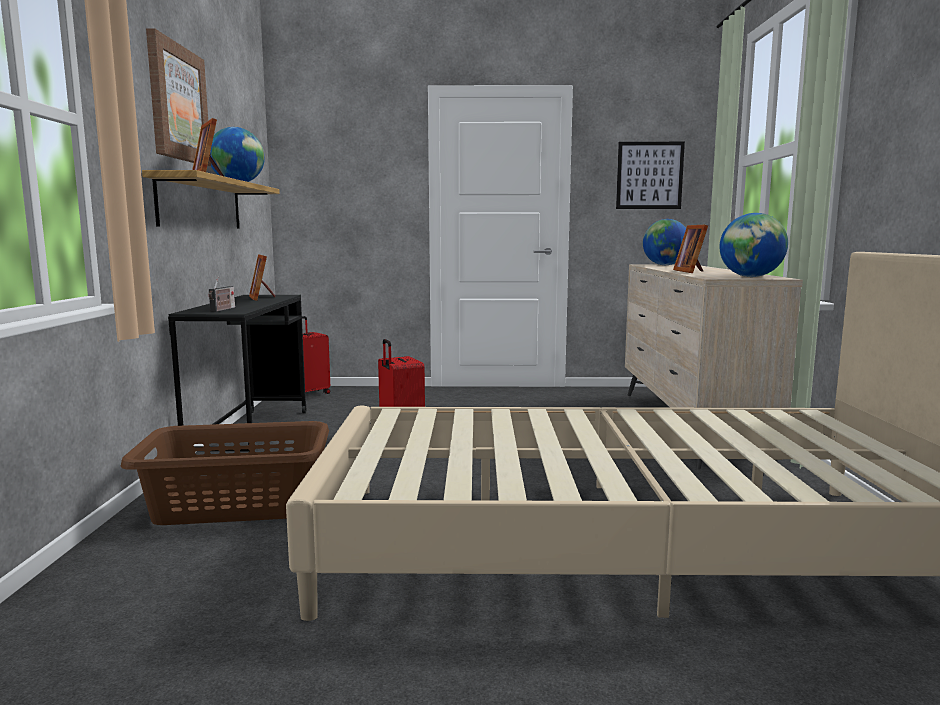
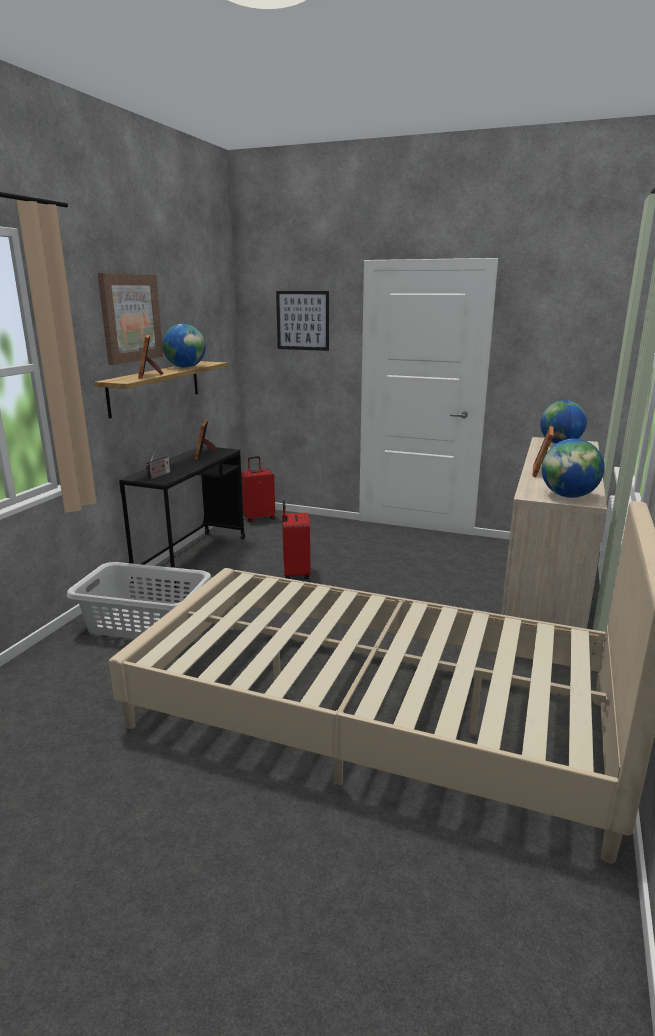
camera: 20 degrees right, 10 degrees up
(236, 503) = (145, 623): brown laundry basket -> grey laundry basket
(649, 175) = (569, 348): picture -> picture (302, 320)

